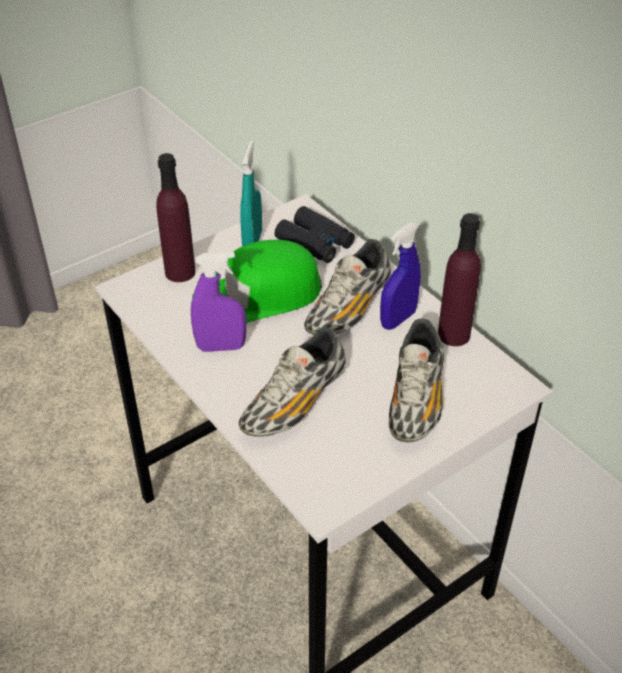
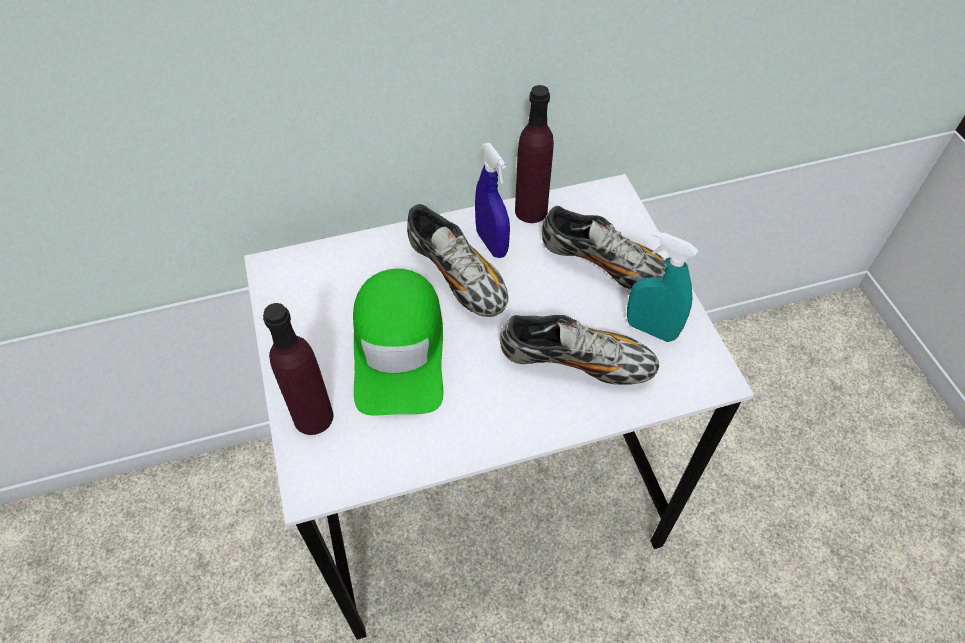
camera: 70 degrees left, 10 degrees up
(221, 347) = (465, 407): purple spray bottle -> none
(252, 241) = (298, 328): turquoise spray bottle -> turquoise spray bottle (651, 329)
(294, 403) = (575, 362): shoe -> shoe turned 45 degrees counterclockwise
(315, 243) = (337, 272): black binoculars -> none

